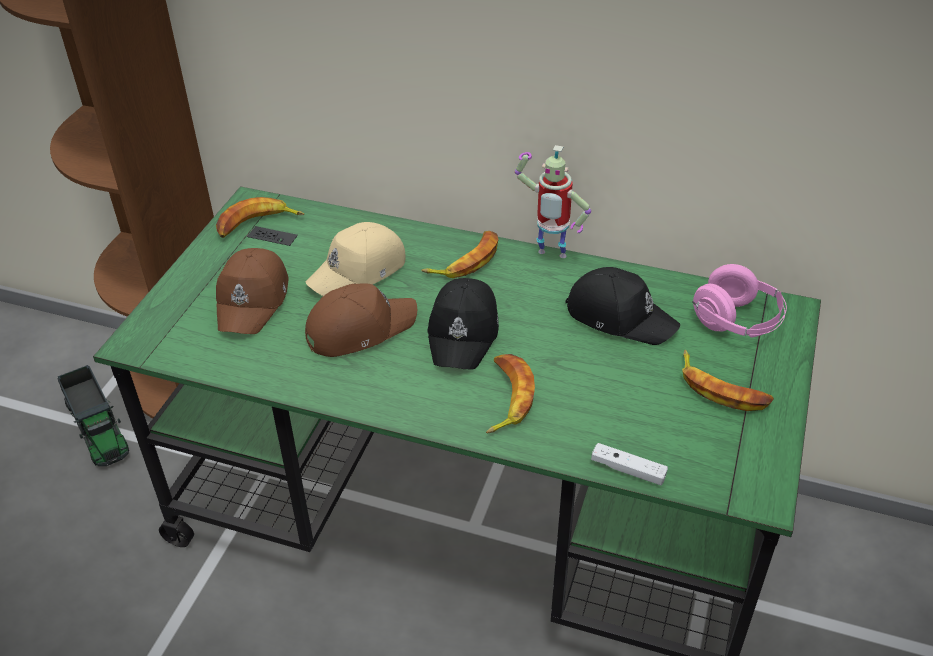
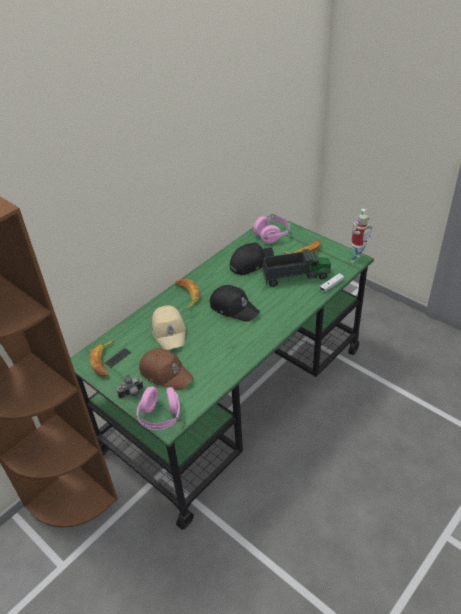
camera: 65 degrees left, 0 degrees up
(98, 428) = (75, 555): toy truck -> toy truck (295, 276)
(151, 327) = (160, 417): none -> pink headphones
(193, 279) = (132, 394): none -> camera
(359, 328) = (210, 339): brown cap -> none
(506, 397) = (279, 306): banana -> none
(550, 256) = (201, 270): toy robot -> toy robot (357, 259)

